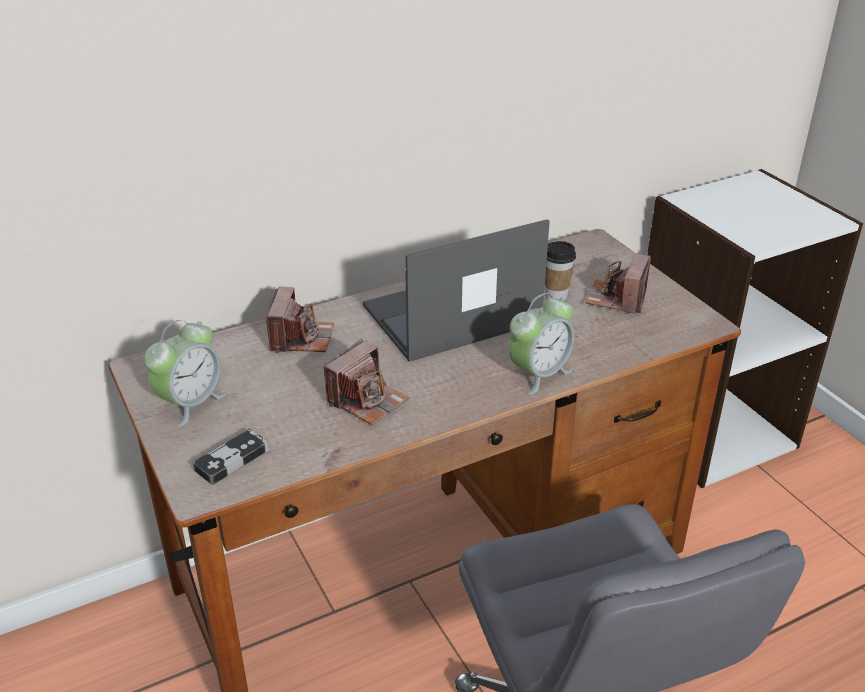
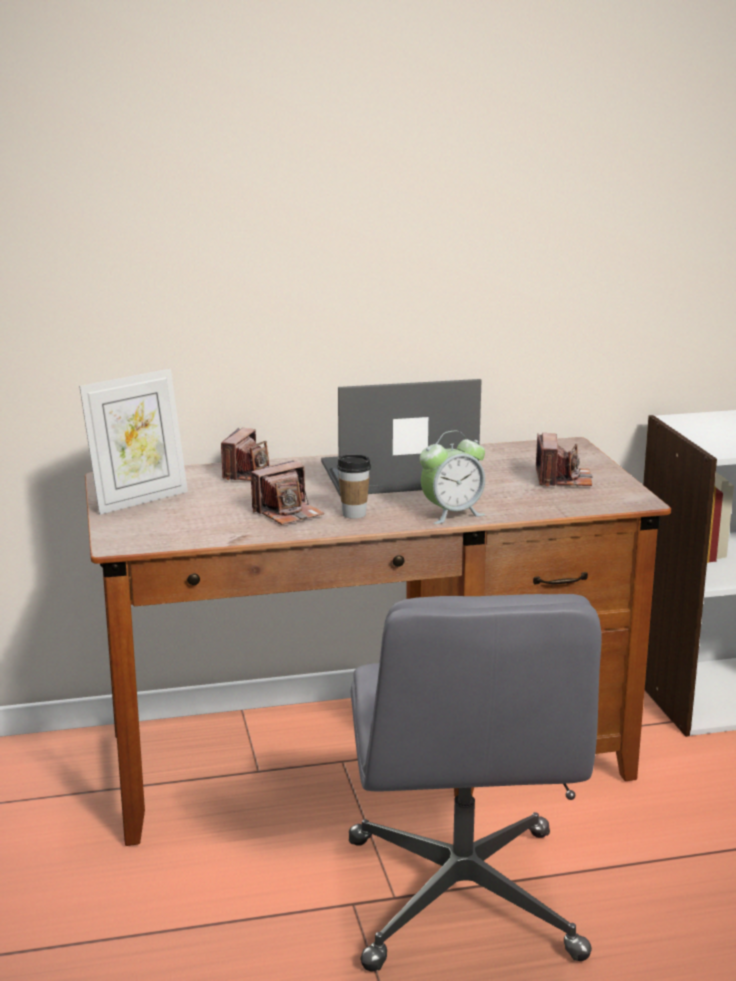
camera: 15 degrees right, 15 degrees down
(190, 403) = (139, 500): alarm clock -> picture frame
(232, 460) = (154, 531): game controller -> none
(556, 296) = (504, 472): cup -> cup (354, 514)
(617, 299) = (563, 479): camera -> camera turned 150 degrees clockwise

